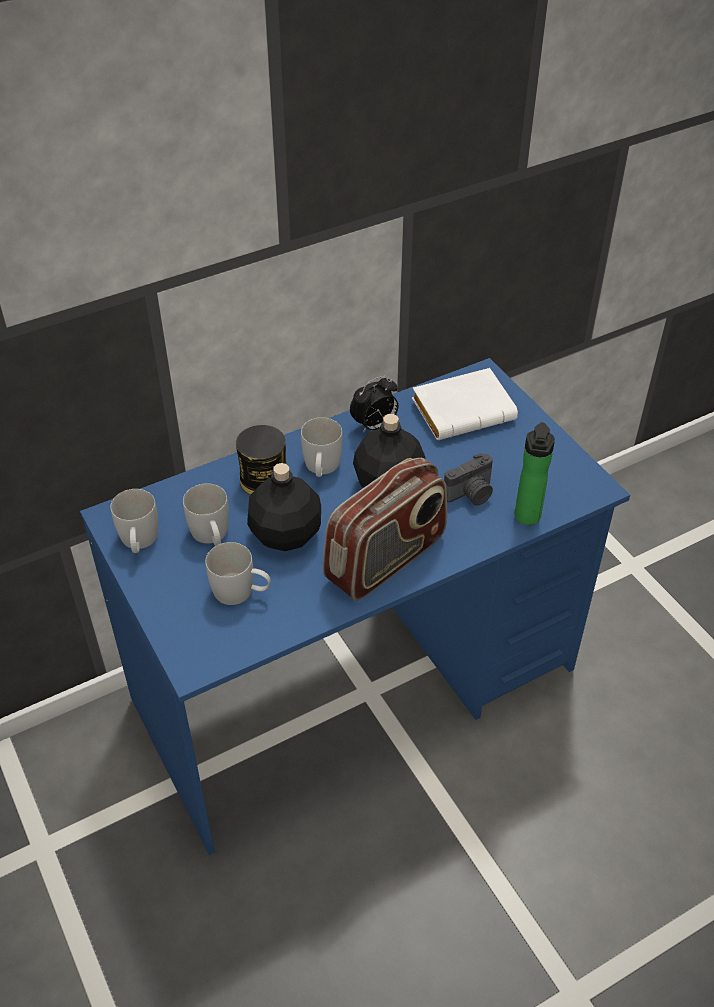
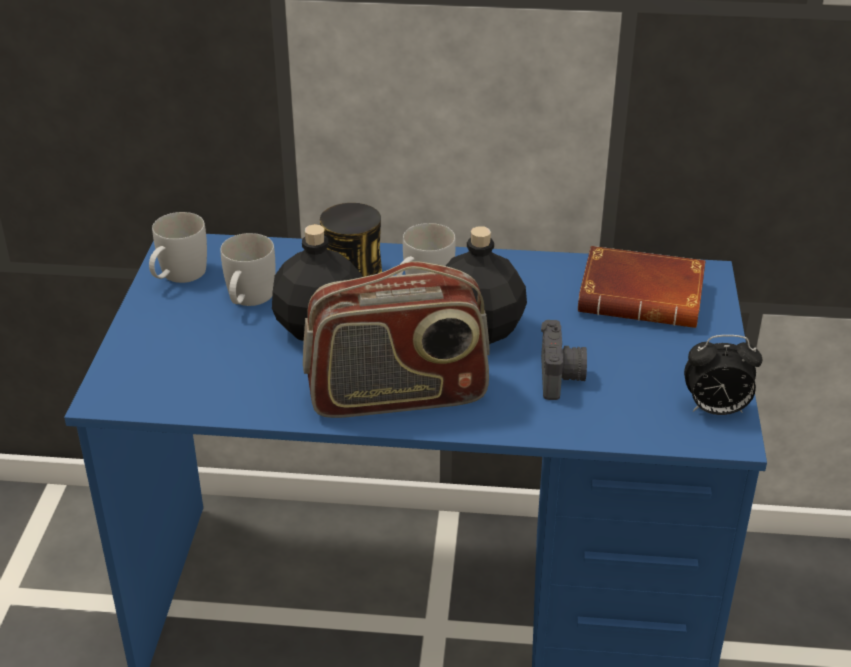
camera: 35 degrees right, 10 degrees down
(241, 592) = (220, 358): white mug -> none
(374, 426) = (522, 273): alarm clock -> alarm clock (715, 410)
(464, 409) = (644, 297): white book -> brown book
(471, 494) = (561, 377): camera -> camera turned 90 degrees counterclockwise
(527, 519) = (602, 429): bottle -> none

